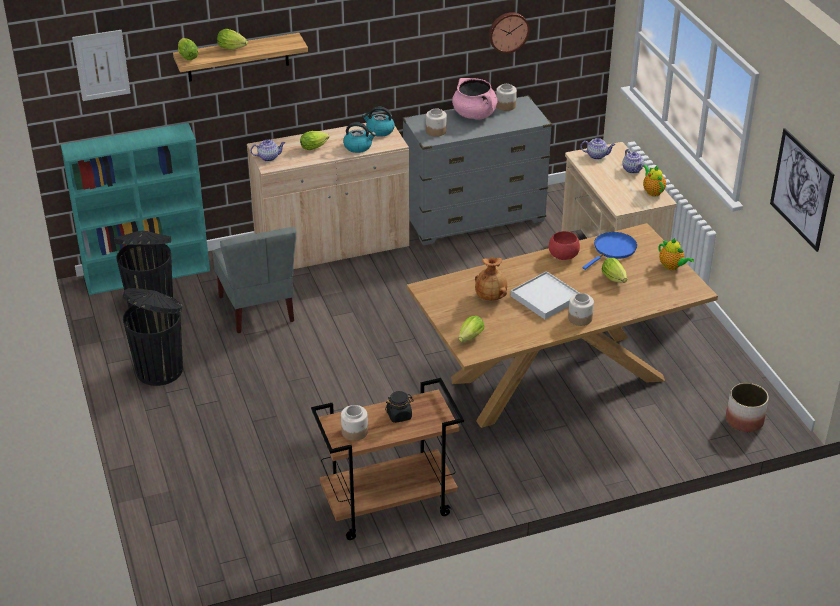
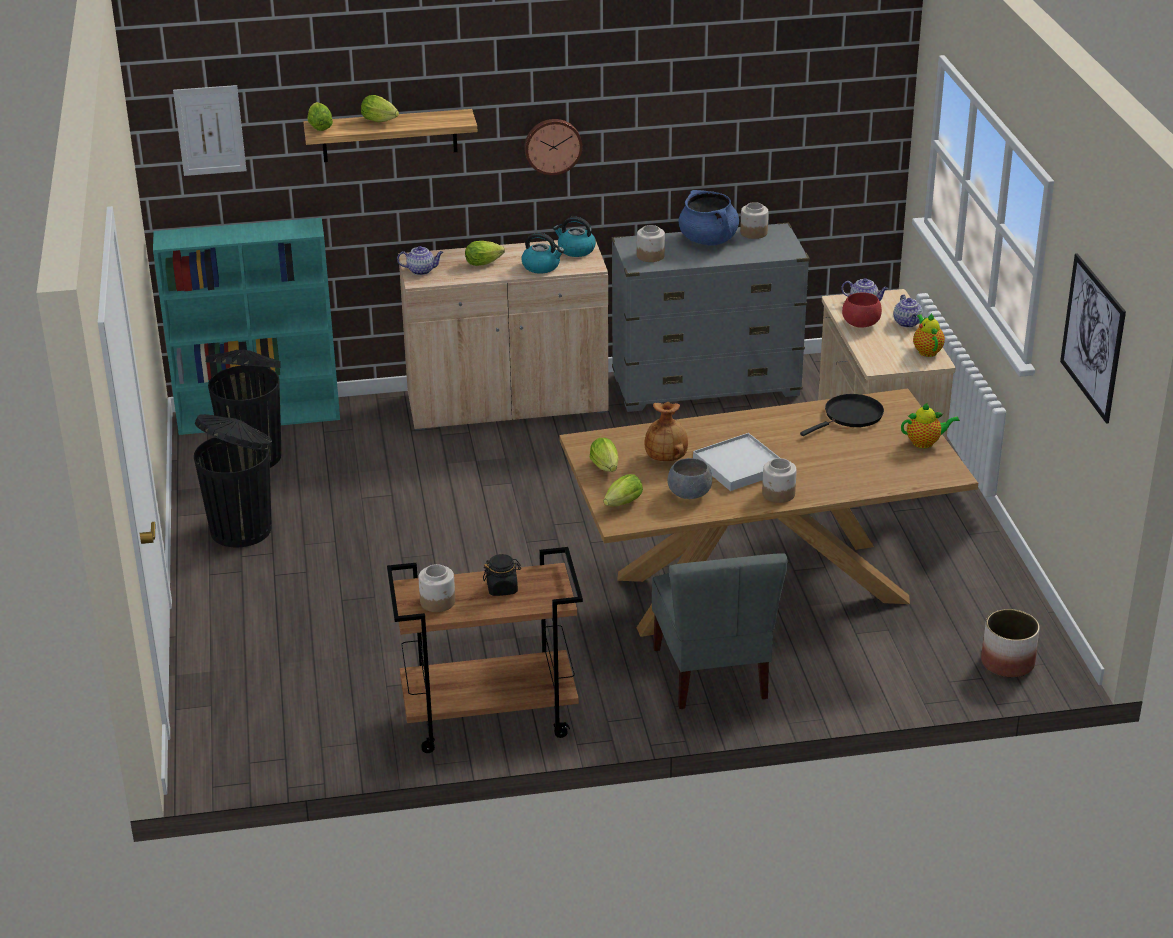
camera: 10 degrees right, 5 degrees down
(258, 309) = (388, 469): grey chair -> grey chair (713, 674)
(474, 114) = (708, 240): pink cooking pot -> blue cooking pot
(508, 31) = (760, 131): wall clock -> wall clock (552, 145)
(515, 324) = (689, 493): none -> grey bowl
(563, 255) = (779, 417): red bowl -> red bowl (860, 323)
(613, 250) = (850, 416): blue frying pan -> black frying pan
(615, 279) = (841, 452): lettuce -> lettuce (606, 468)
(672, 266) = (925, 443): teapot -> teapot turned 60 degrees counterclockwise

